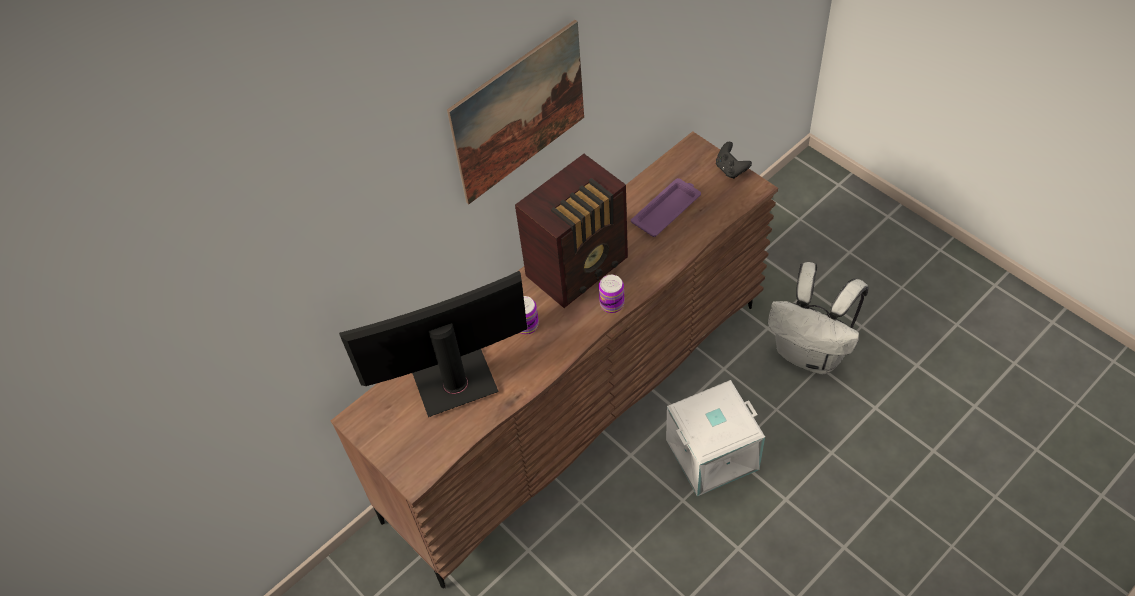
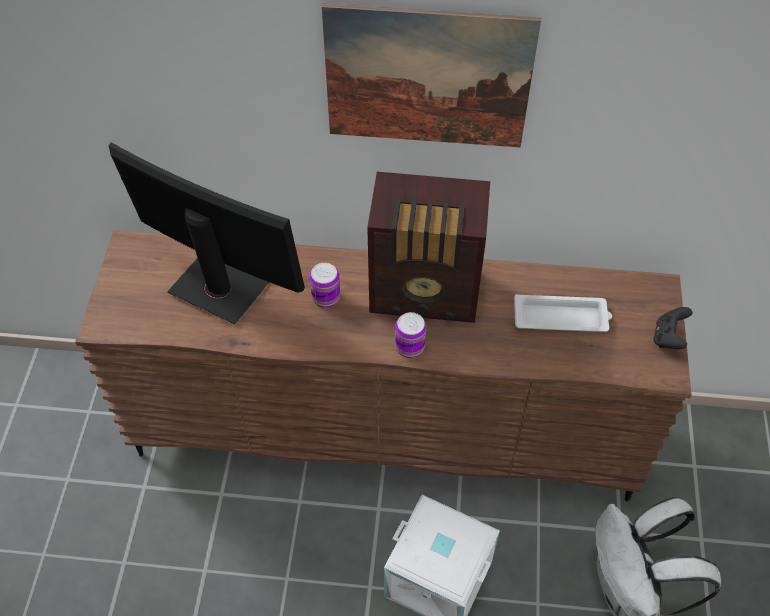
camera: 45 degrees right, 0 degrees up
(667, 210) = (562, 318): purple tray -> white tray

